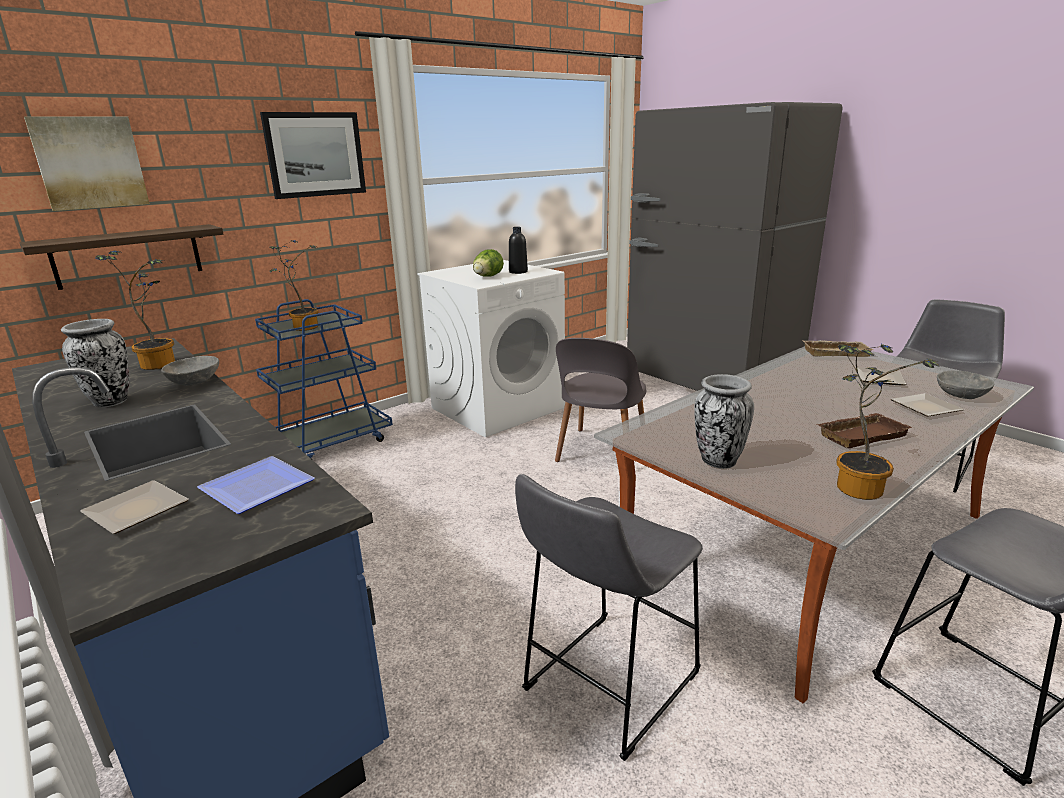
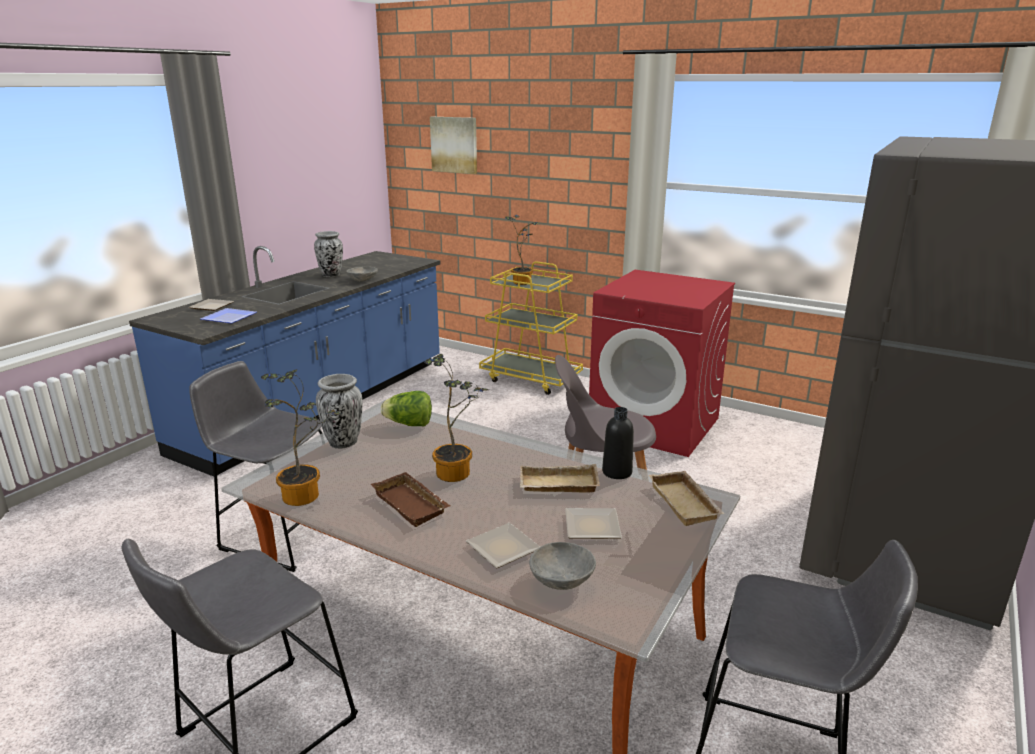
camera: 70 degrees right, 0 degrees up
(128, 256) = (462, 204): shelf -> none
(159, 363) = (392, 268): potted plant -> potted plant (458, 472)
(315, 154) = (585, 151): picture -> none
(329, 443) = (531, 378): blue cart -> yellow cart
(487, 277) = (642, 289): lettuce -> lettuce (409, 424)
(498, 407) = (655, 425): white washing machine -> red washing machine
(518, 272) = (678, 295): black bottle -> black bottle (617, 472)
(814, 381) = (557, 485): none -> beige tray

